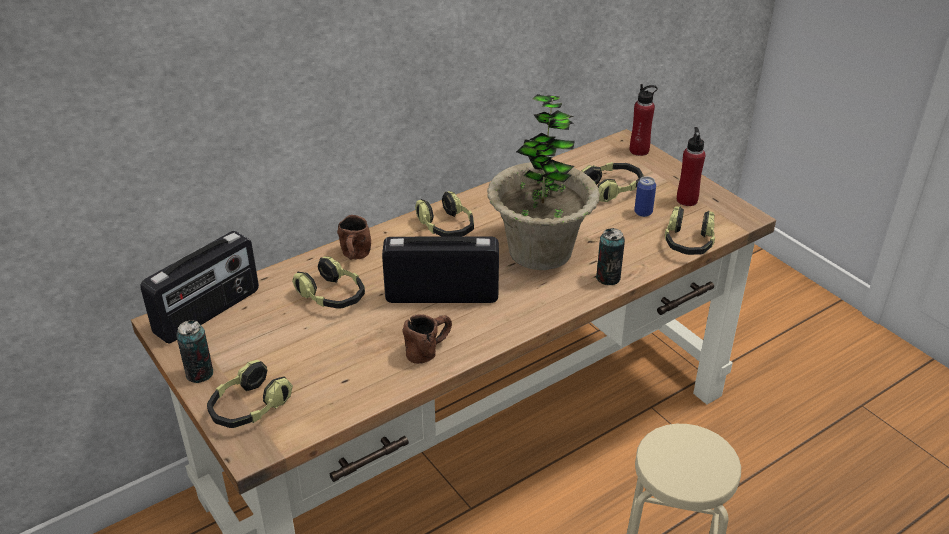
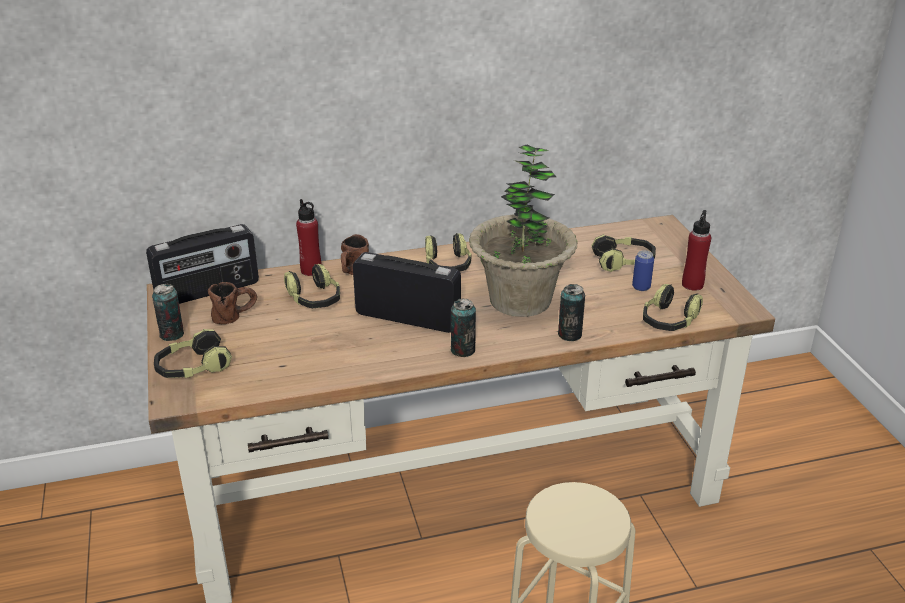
camera: 20 degrees right, 5 degrees down
(429, 349) = (369, 357): brown mug -> brown mug (235, 316)
(517, 319) = (463, 350): none -> can
(639, 150) = (672, 235): red bottle -> red bottle (311, 270)

